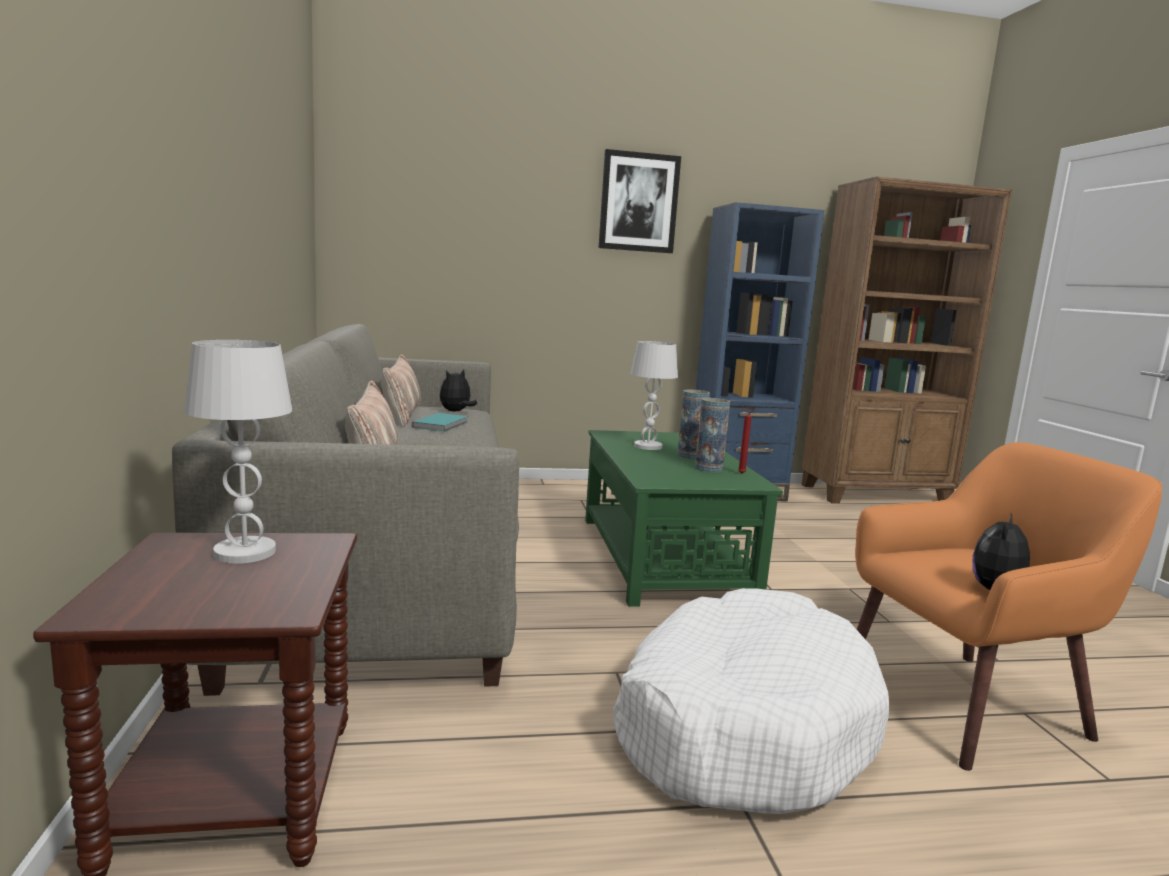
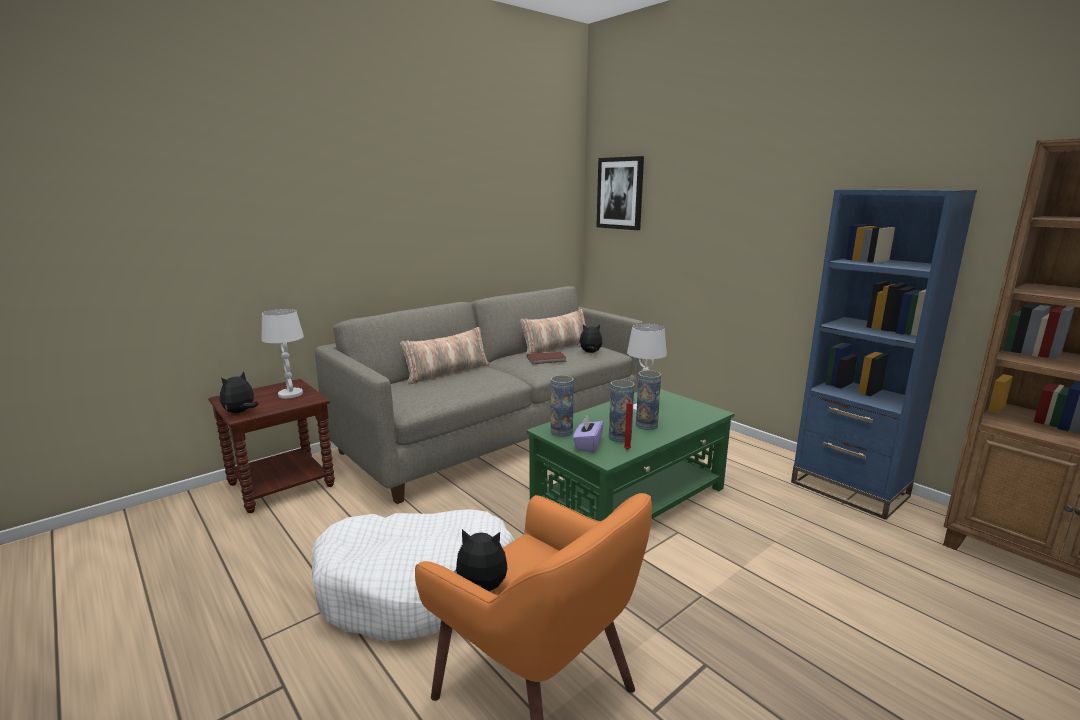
camera: 60 degrees right, 5 degrees up
(265, 607) = (240, 412): none -> plush toy
(442, 425) = (547, 359): turquoise book -> brown book
(638, 202) = (790, 189): picture -> picture (620, 193)
(664, 479) = (561, 432): none -> vase
(714, 480) = (587, 445): none -> purple tissue box

